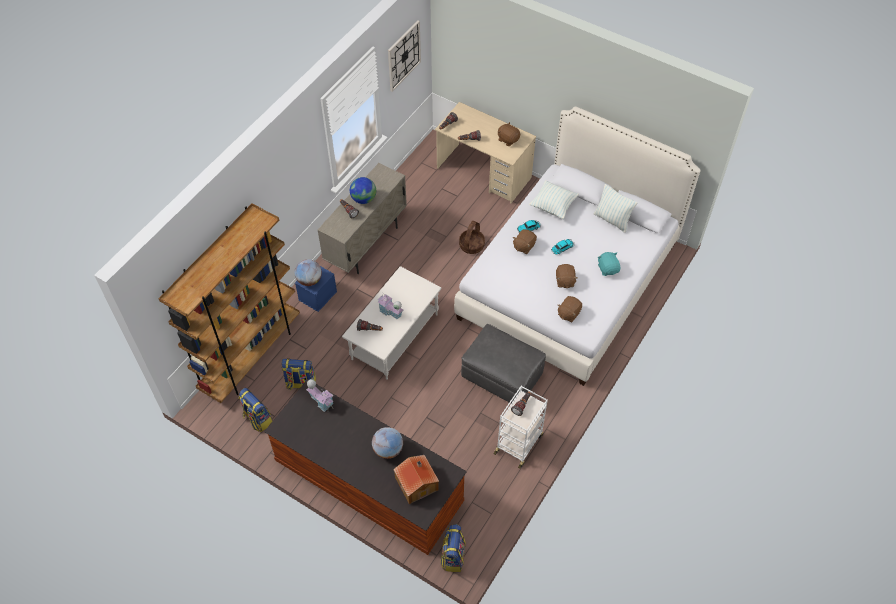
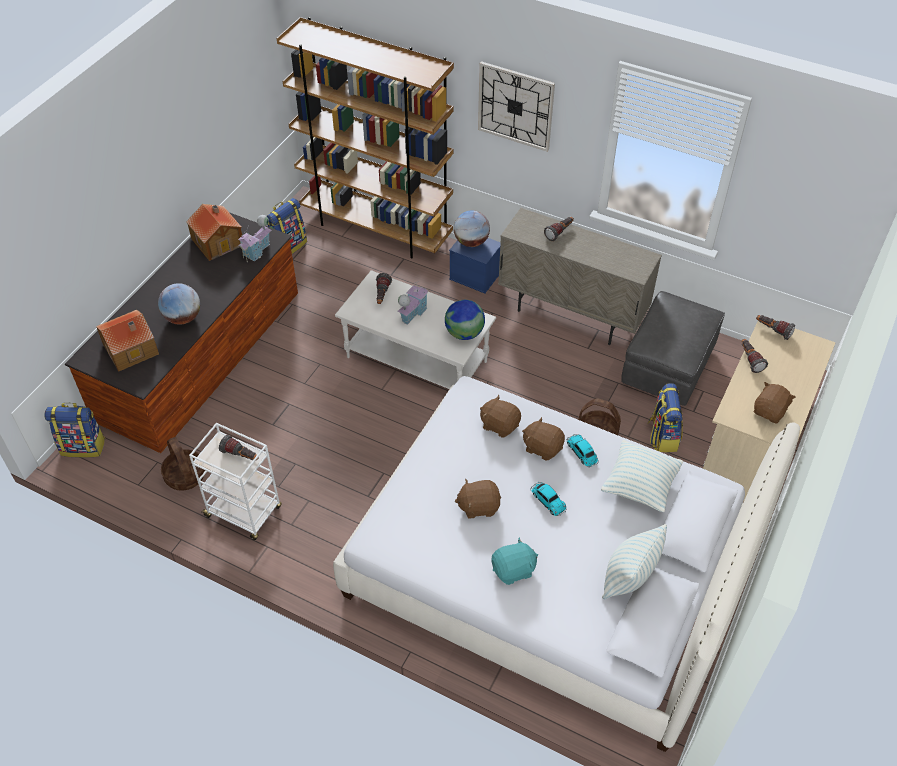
camera: 85 degrees right, 5 degrees down
(301, 384) = (338, 276): backpack -> backpack (662, 436)
(305, 430) = (218, 241): none -> toy house
(363, 199) = (585, 246): globe -> globe (464, 333)
(404, 55) = (810, 184): wall clock -> wall clock (515, 106)
(485, 482) = (185, 475): none -> basket
(502, 376) = (357, 487): grey ottoman -> grey ottoman (668, 367)
(568, 313) = (412, 512): brown plush toy -> brown plush toy (499, 425)

